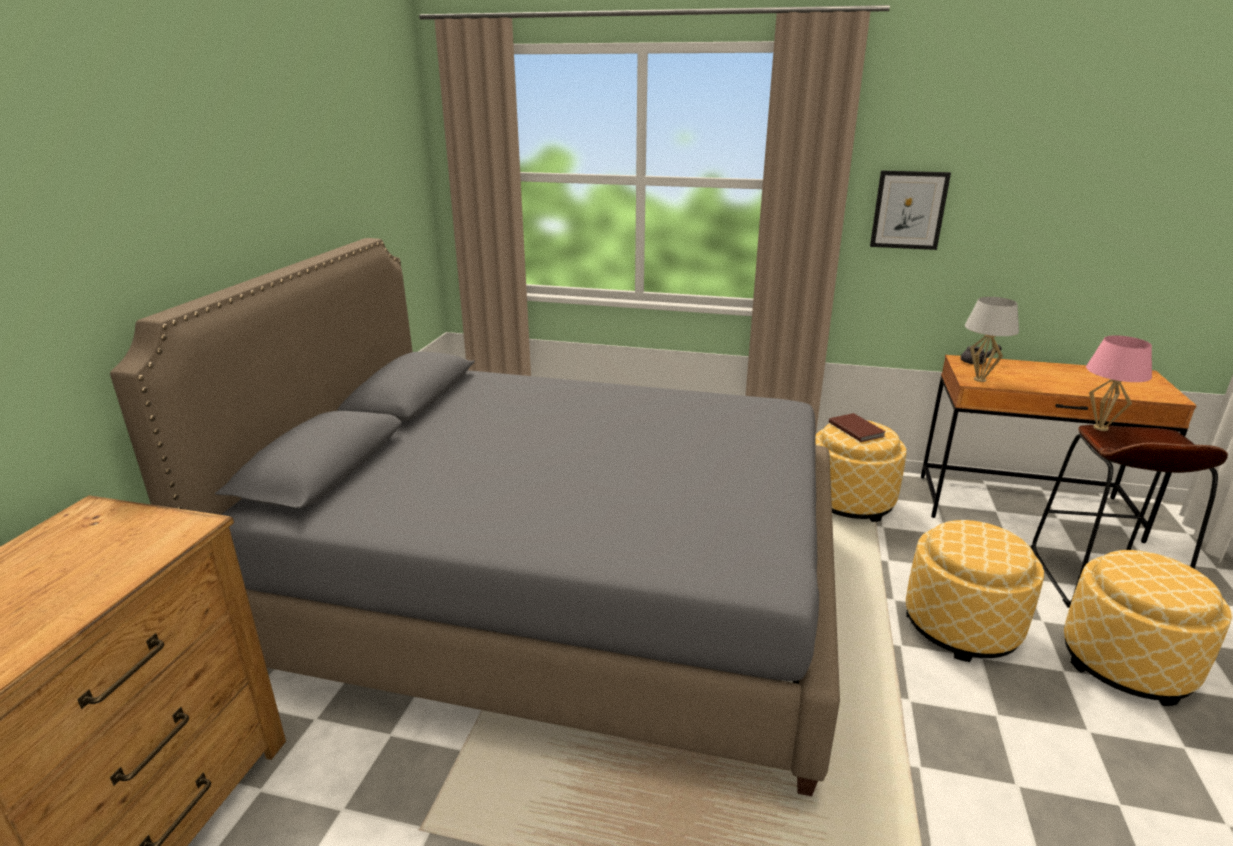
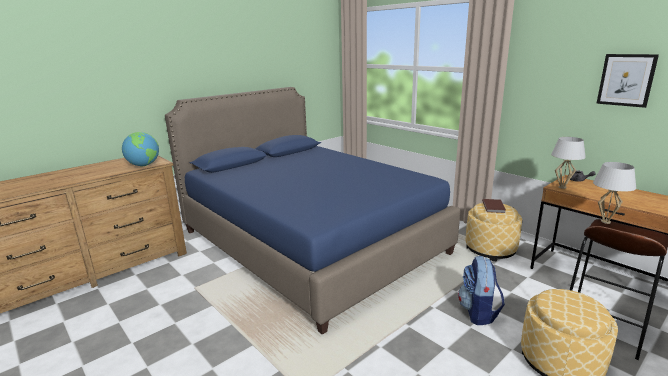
camera: 35 degrees right, 5 degrees down
(148, 553) = (144, 165): none -> globe
(555, 592) = (310, 242): grey bed -> blue bed
(908, 210) = (544, 85): picture -> picture (626, 80)
(961, 626) = (478, 312): ottoman -> backpack
(1100, 428) = (605, 221): pink table lamp -> white table lamp

